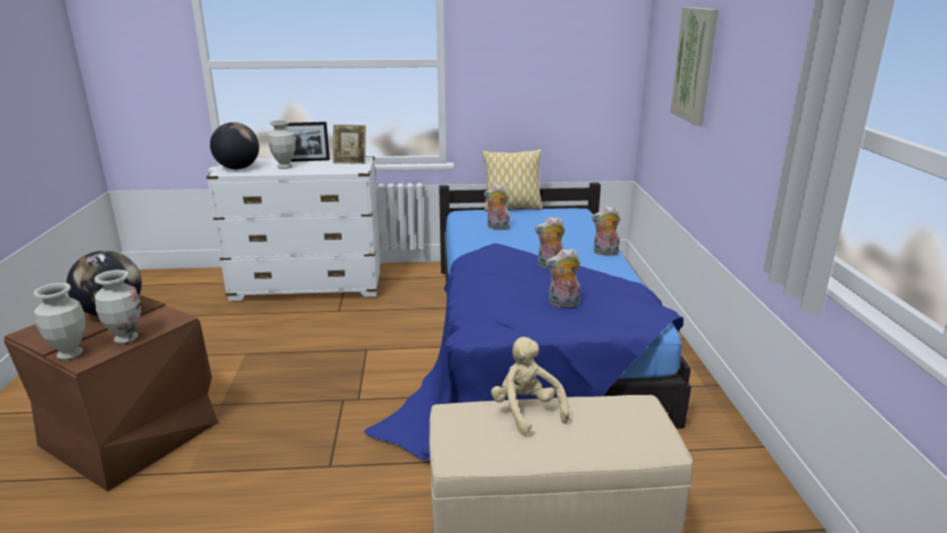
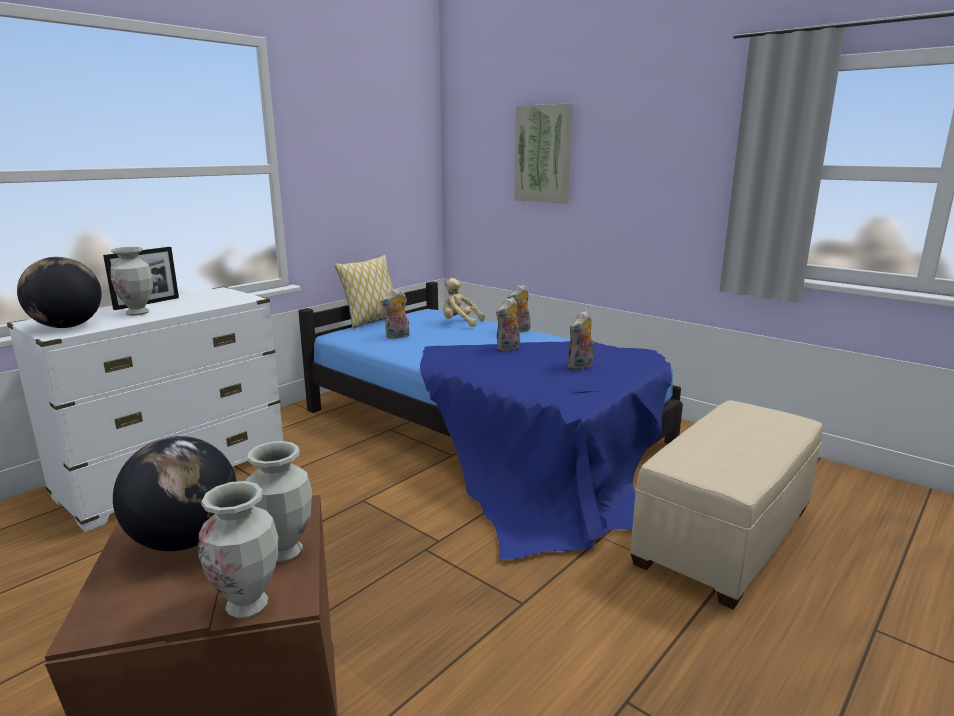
camera: 45 degrees left, 5 degrees down
(350, 162) = (213, 295): picture frame -> none
(526, 411) = (705, 438): beige plush toy -> beige plush toy (459, 323)

